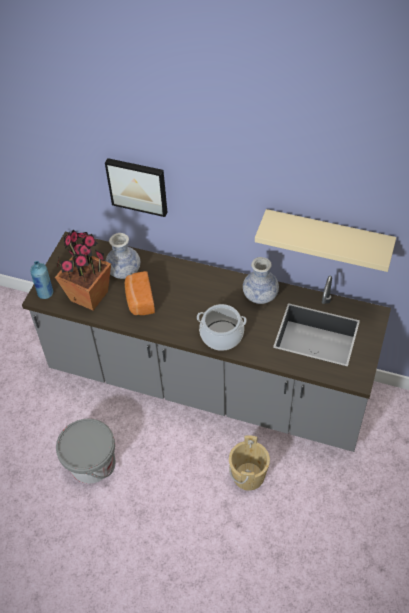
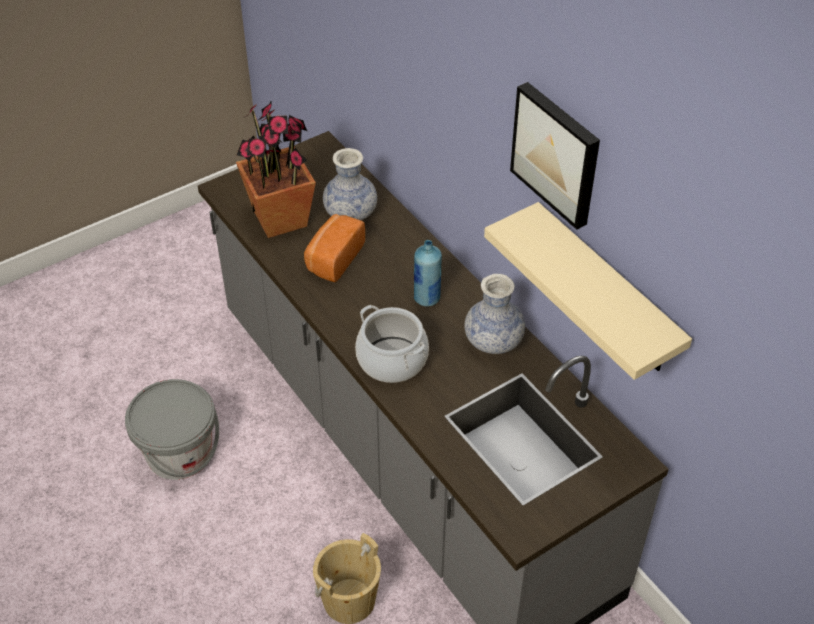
camera: 35 degrees right, 5 degrees down
(45, 293) = (235, 188): blue bottle -> blue bottle (427, 298)
(138, 185) = (407, 92): picture -> picture (557, 153)

